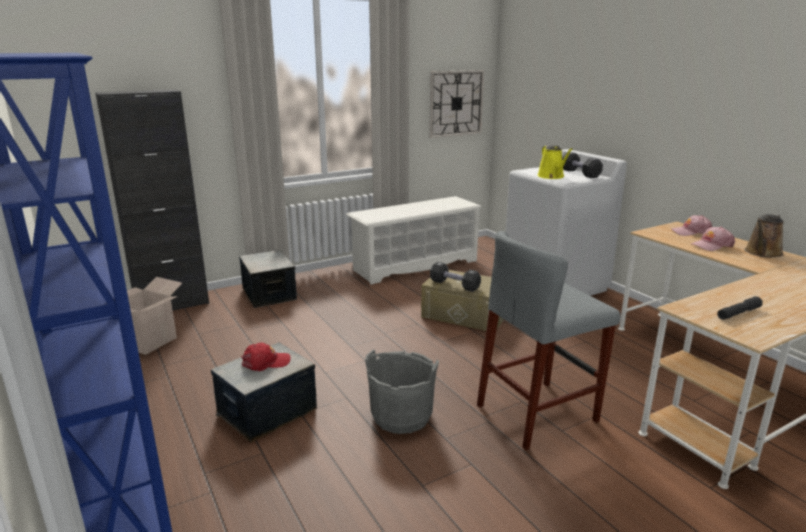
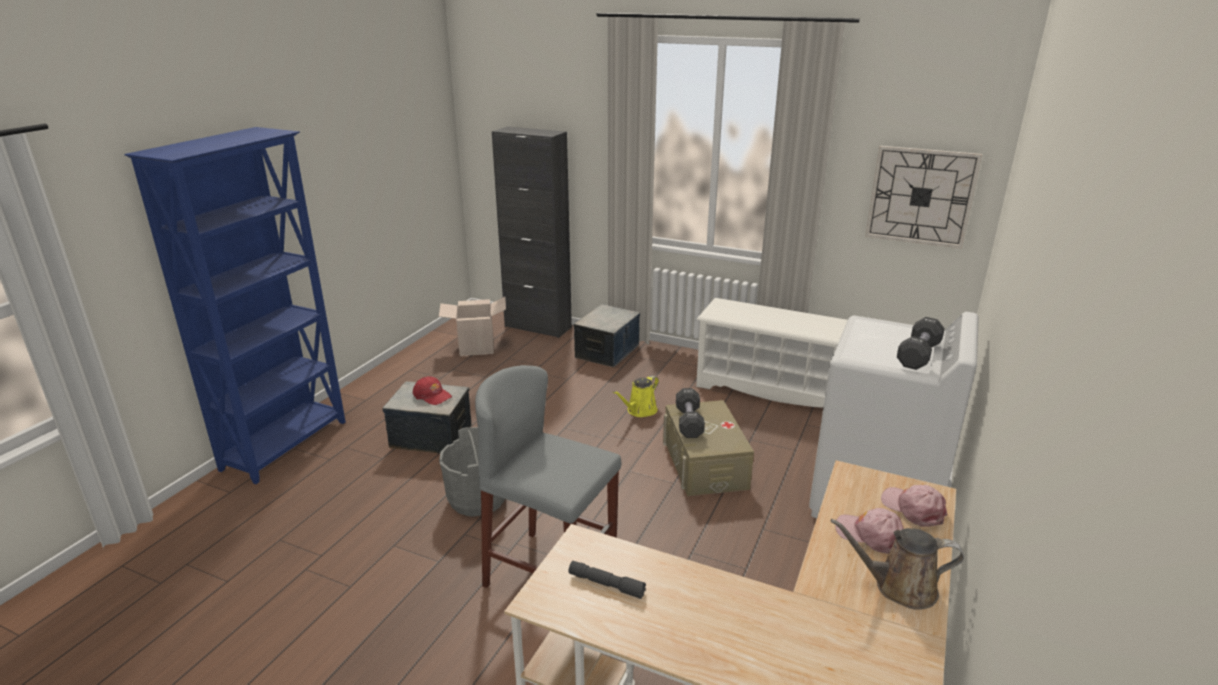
camera: 55 degrees right, 5 degrees up
(552, 176) = (863, 343): yellow watering can -> yellow watering can (640, 411)

